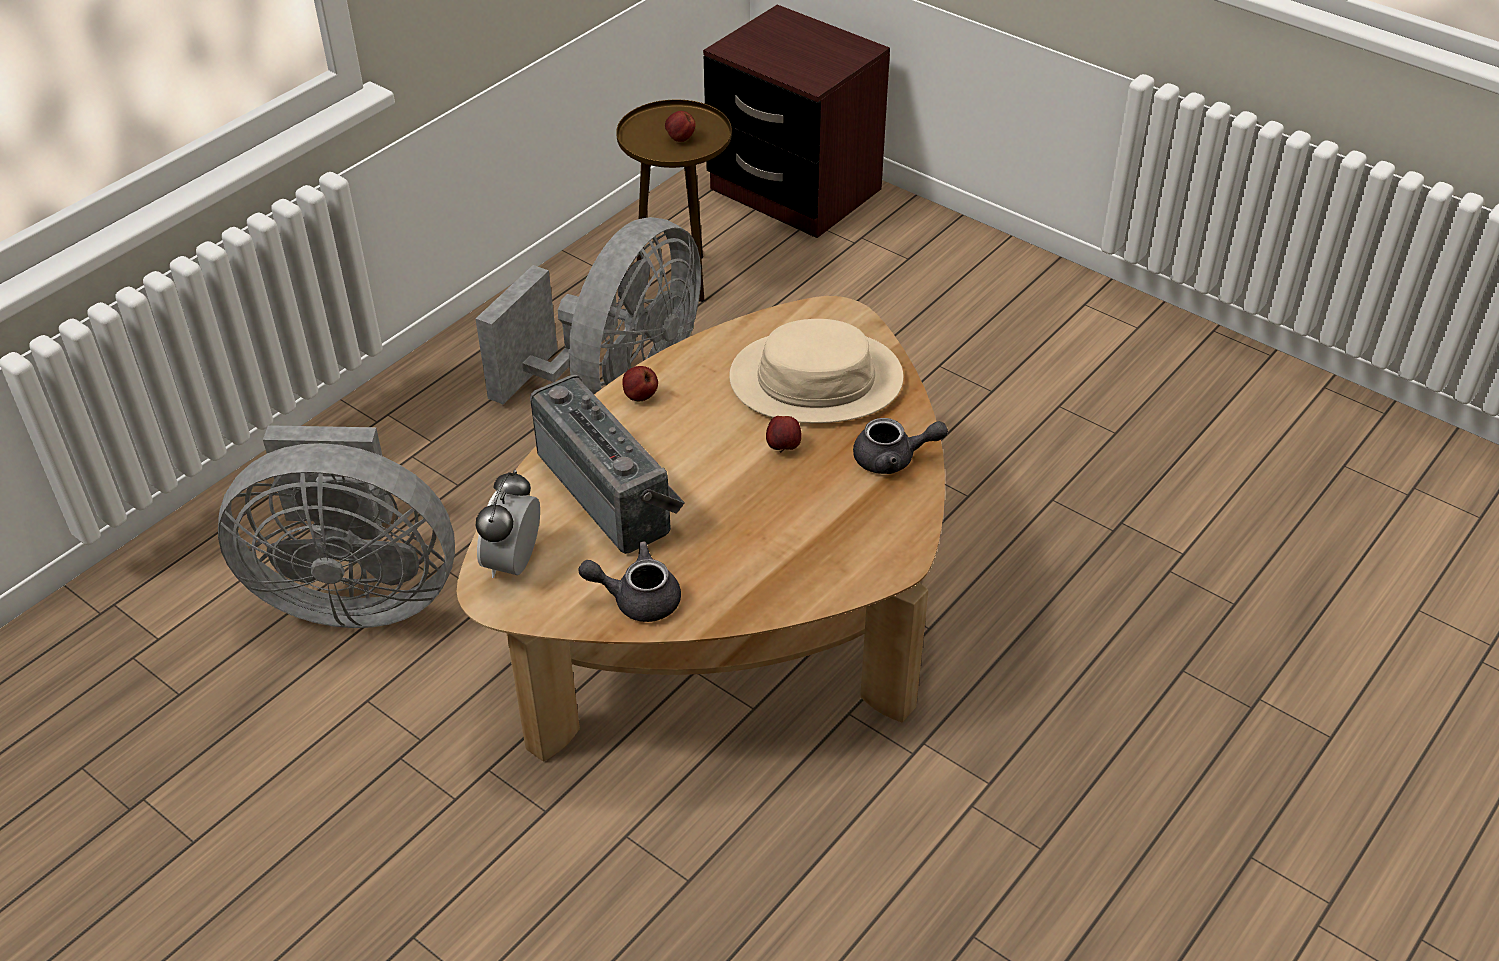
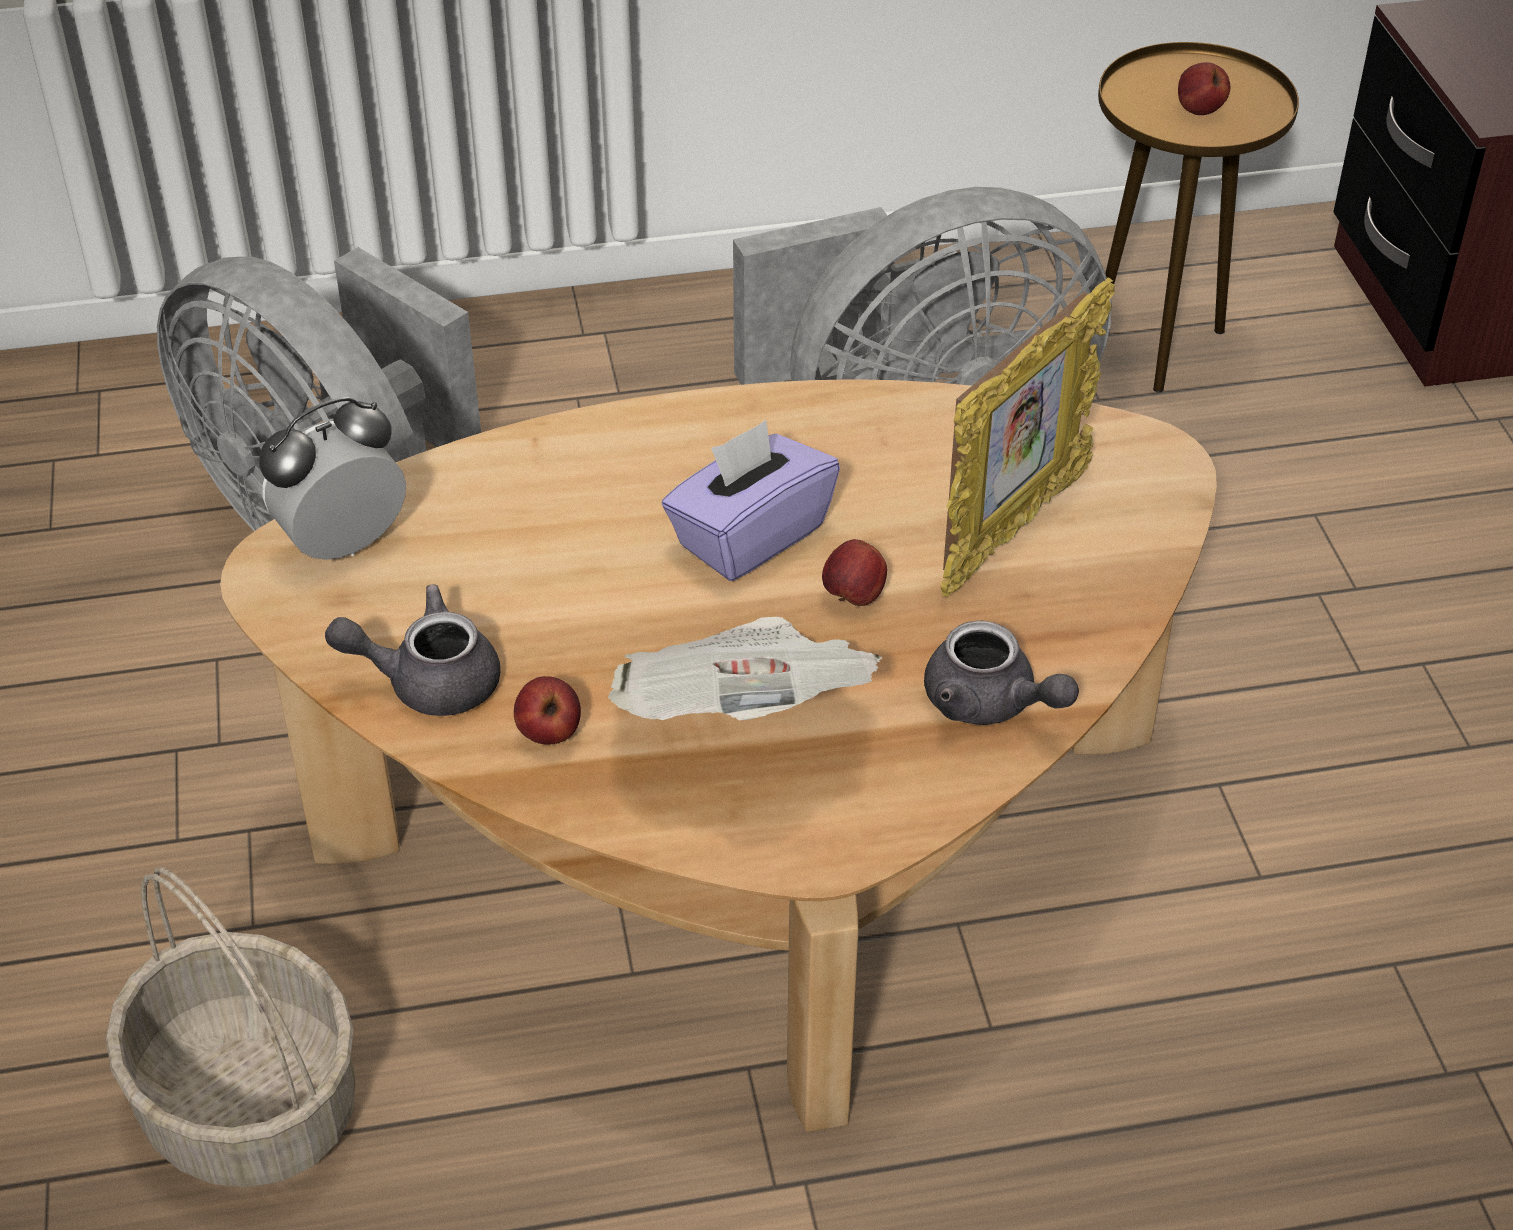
camera: 40 degrees right, 0 degrees up
(611, 490) = (564, 524): radio -> none
(637, 599) = (428, 680): grey teapot -> grey teapot turned 45 degrees counterclockwise
(640, 396) = (745, 424): apple -> apple (549, 733)
(644, 888) = (252, 1106): none -> basket
(705, 447) = (749, 536): none -> purple tissue box
(800, 528) = (744, 720): none -> newspaper
(816, 379) = (1012, 530): beige hat -> picture frame

